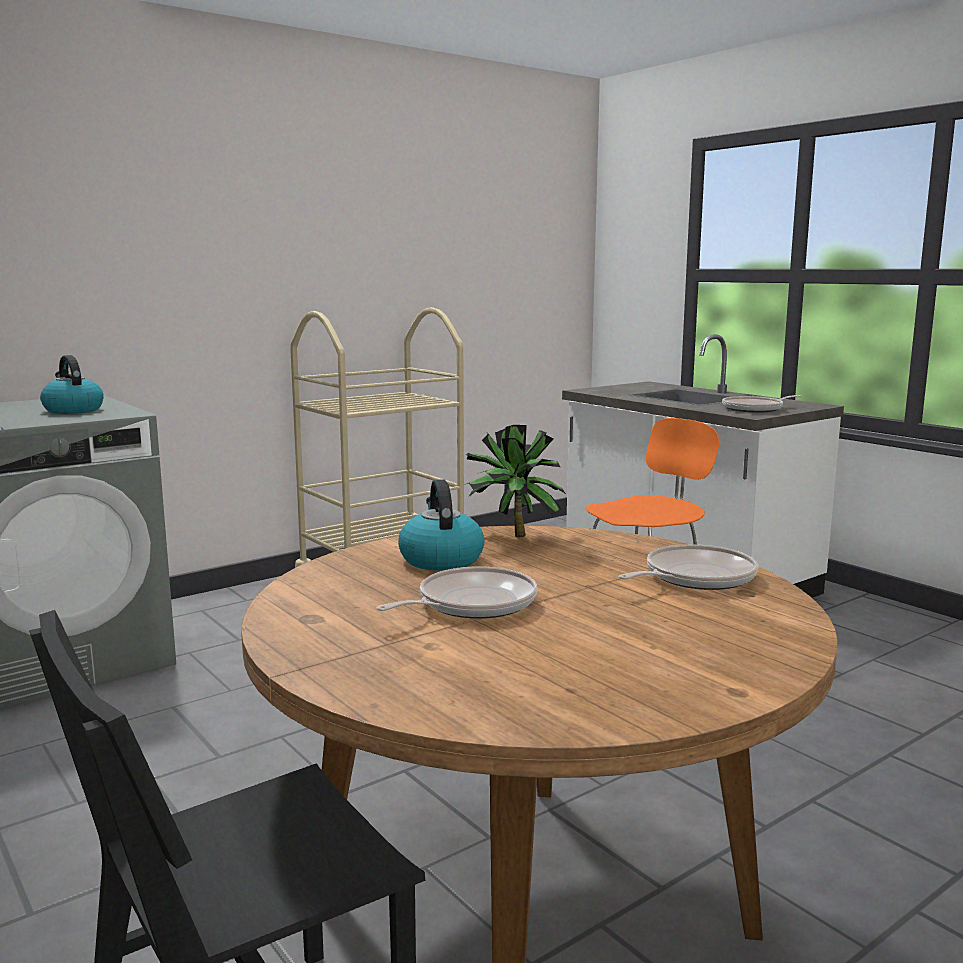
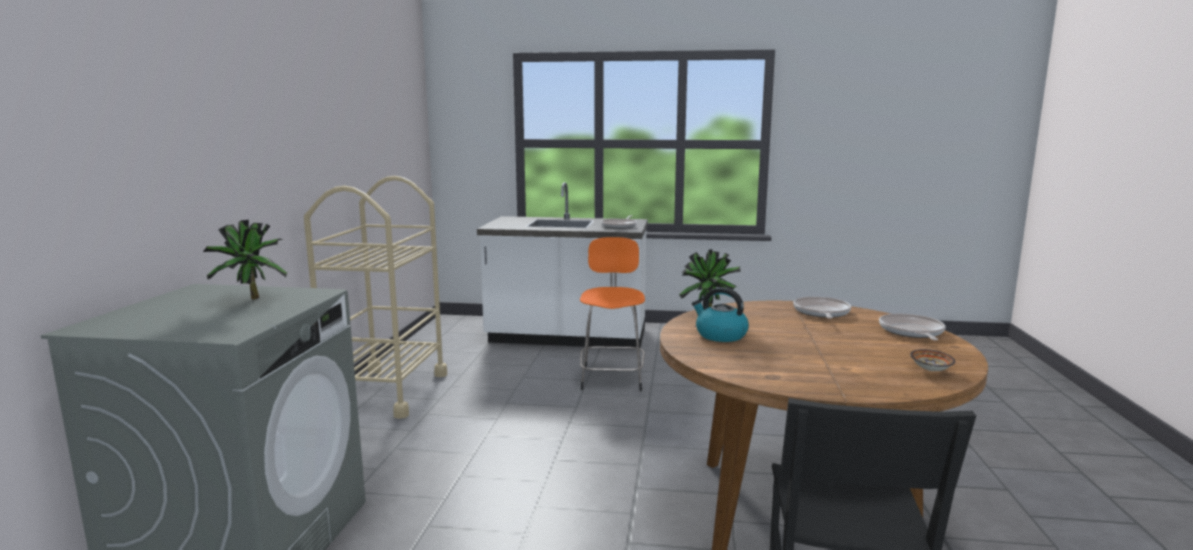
camera: 45 degrees left, 0 degrees up
(72, 410) = (251, 300): kettle -> potted plant
(471, 604) = (798, 348): frying pan -> frying pan (911, 332)
(536, 699) = (930, 370): none -> bowl

